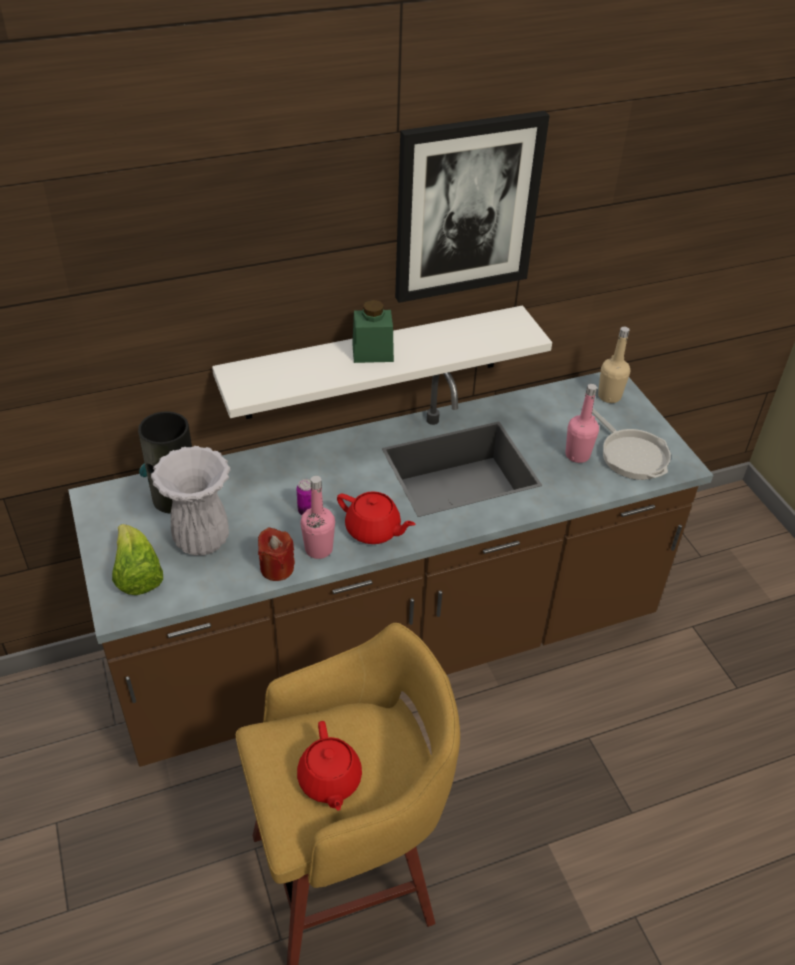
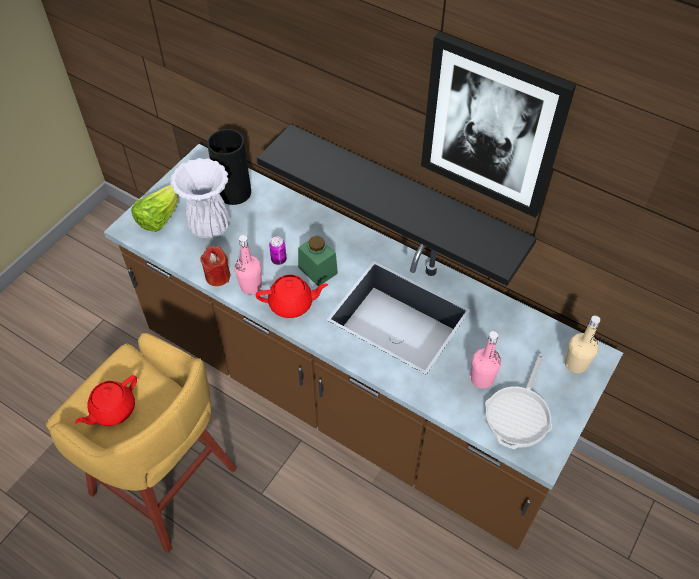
camera: 55 degrees right, 10 degrees up
(372, 352) = (384, 188): green jar -> green jar (318, 270)
(373, 363) = (405, 198): white shelf -> black shelf
(374, 530) = (292, 304): red teapot -> red teapot turned 90 degrees counterclockwise

